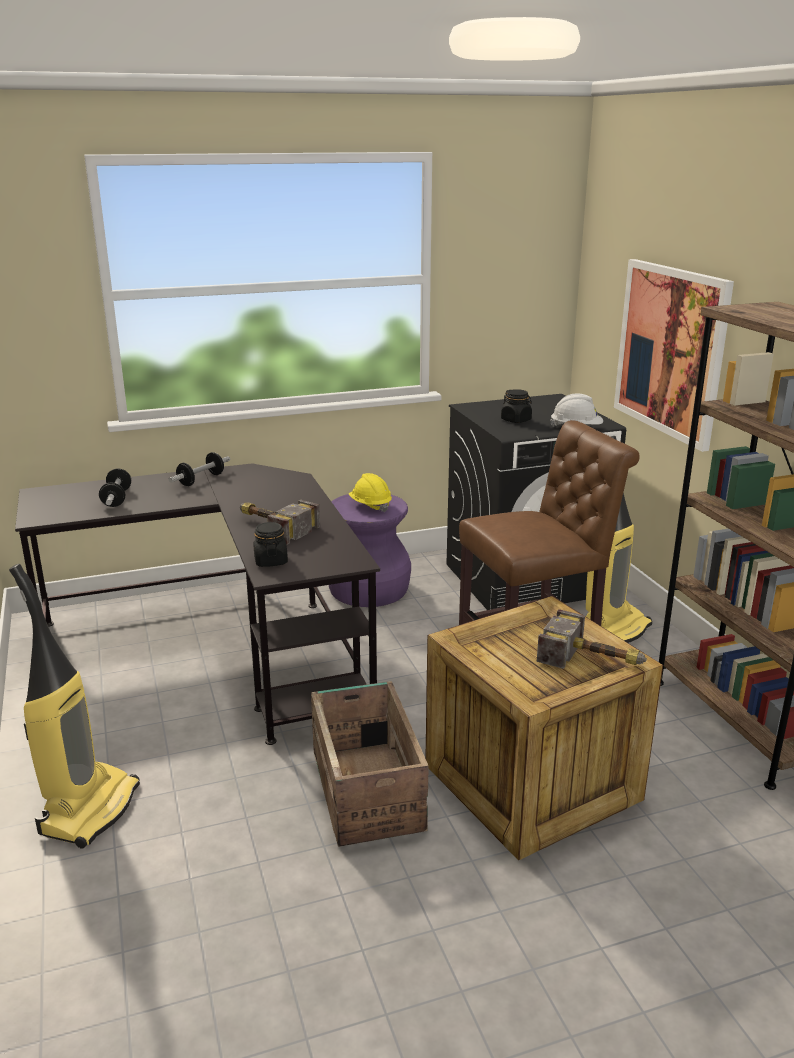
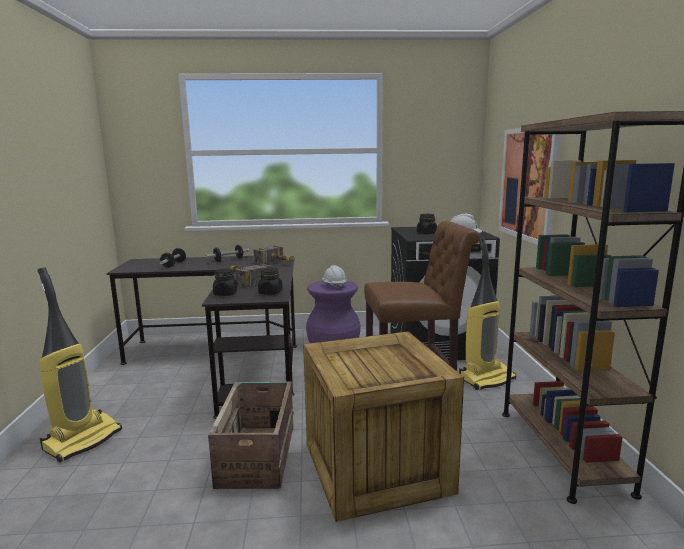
camera: 15 degrees right, 10 degrees down
(338, 553) = (270, 293): none -> black jar
(370, 505) = (334, 286): yellow hard hat -> white hard hat
(594, 660) = (413, 370): hammer -> hammer (279, 263)

